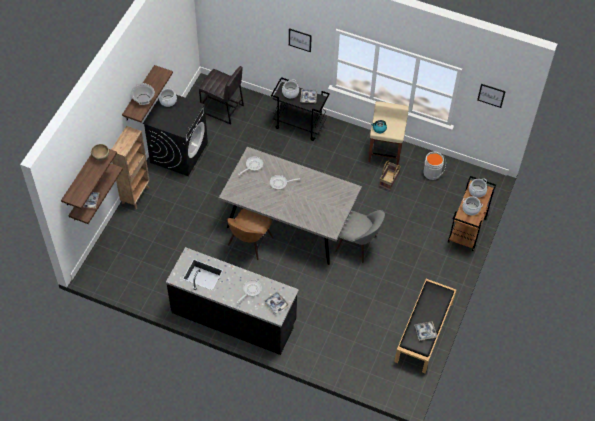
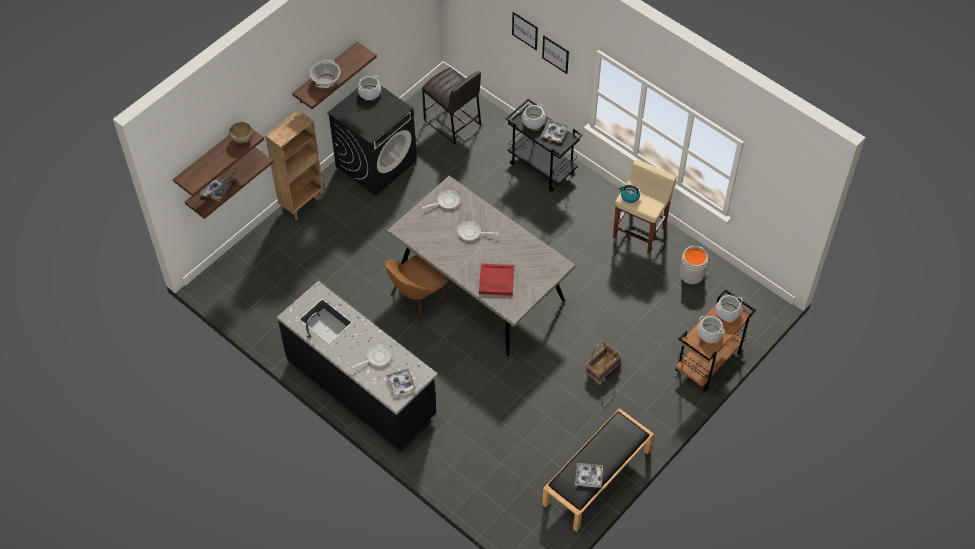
camera: 20 degrees right, 0 degrees up
(311, 212) = (496, 281): none -> red tray
(357, 244) = (555, 340): grey chair -> none
(389, 180) = (630, 269): basket -> basket (602, 369)
(491, 95) = (777, 188): picture -> picture (525, 30)

